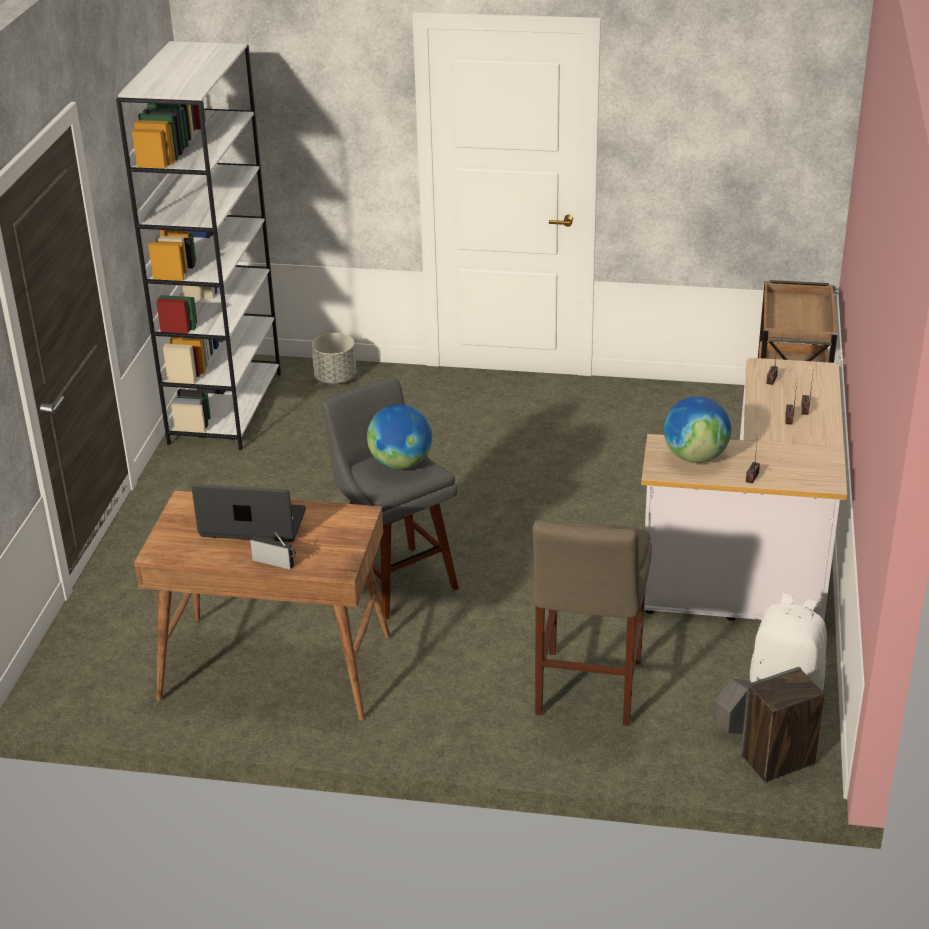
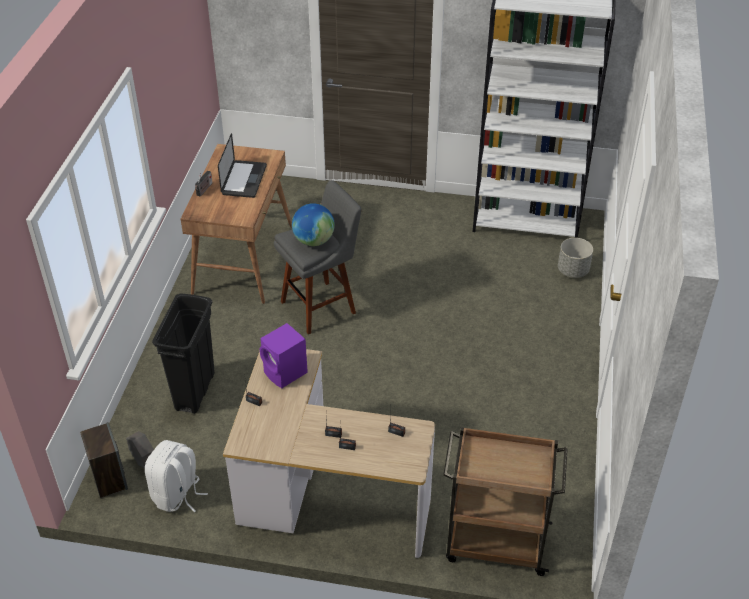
camera: 90 degrees right, 10 degrees up
(586, 691) = (195, 391): beige stool -> black trash can
(695, 457) = (286, 373): globe -> purple speaker

